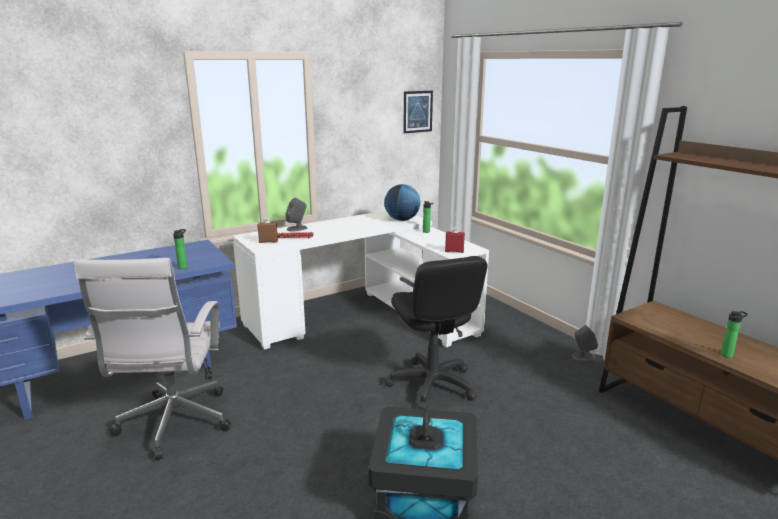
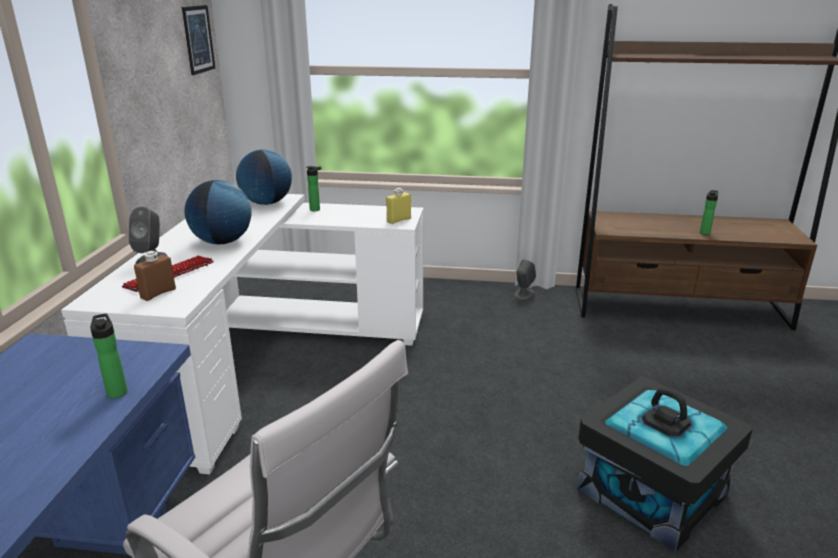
camera: 50 degrees left, 5 degrees up
(338, 230) = (222, 242): none -> globe
(432, 385) = (469, 389): black office chair -> none
(454, 251) = (399, 220): red bottle -> yellow bottle

